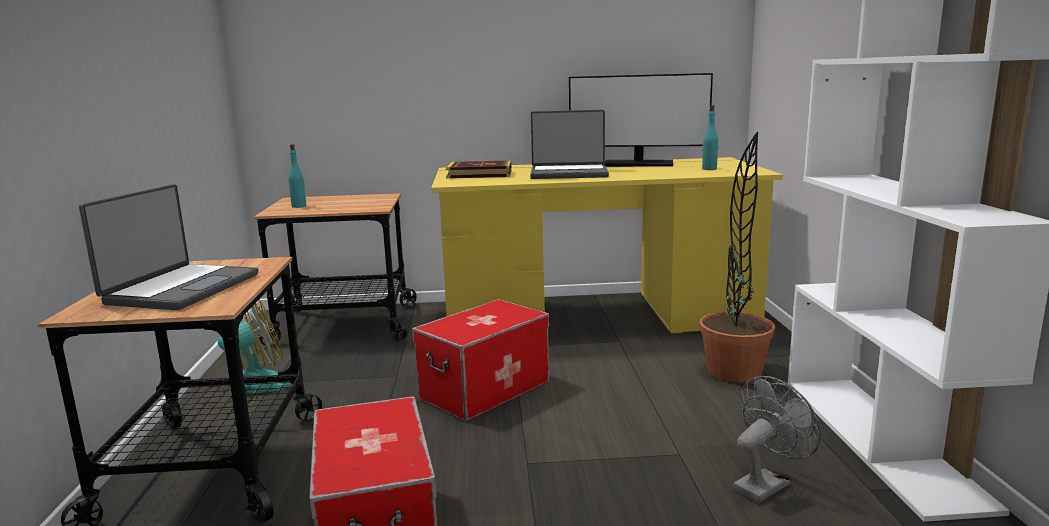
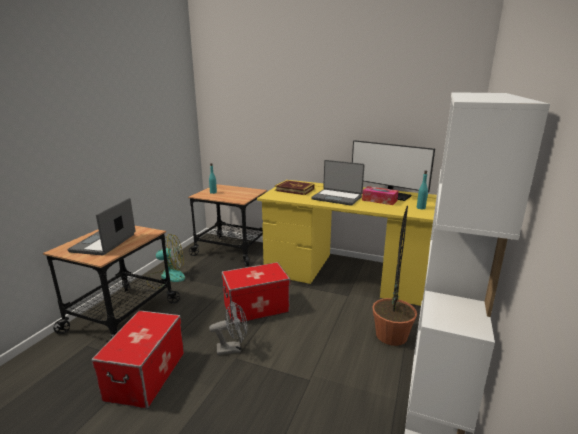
camera: 25 degrees right, 5 degrees up
(181, 289) = (105, 243): laptop -> laptop turned 150 degrees clockwise
(637, 169) = (379, 200): none -> tissue box
(766, 484) = (335, 417): grey fan -> grey fan (233, 348)

